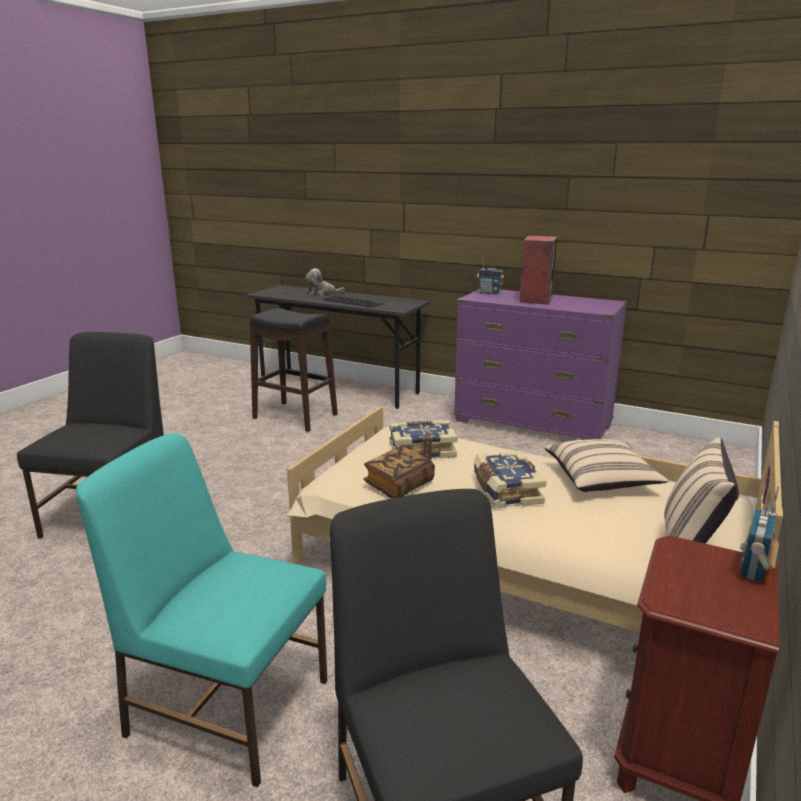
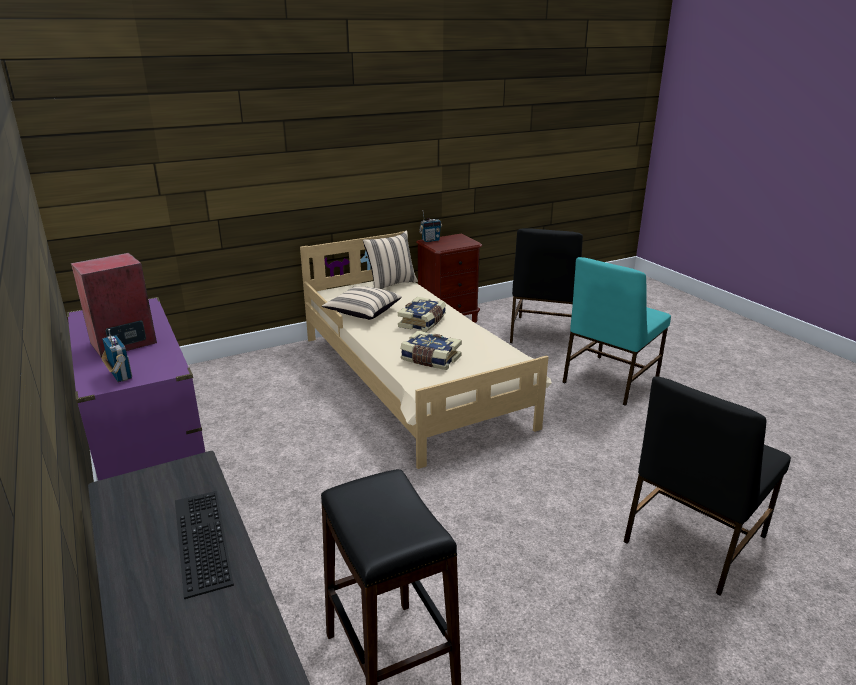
camera: 145 degrees left, 5 degrees up
(227, 704) = (609, 380): turquoise chair -> turquoise chair turned 75 degrees clockwise
(322, 293) = (172, 642): plush toy -> none
(399, 485) = (478, 342): book -> none

